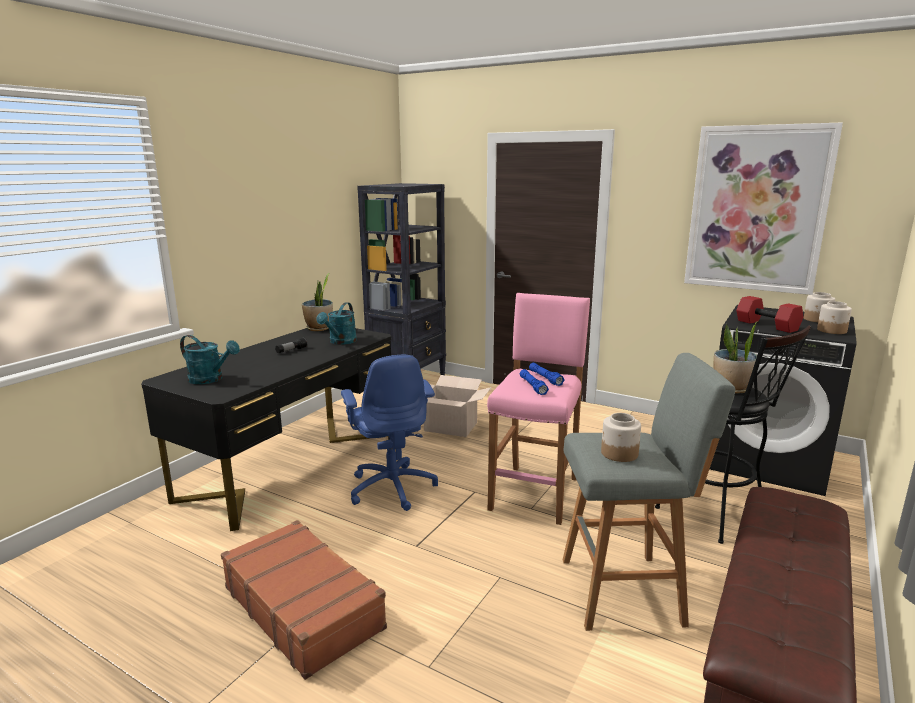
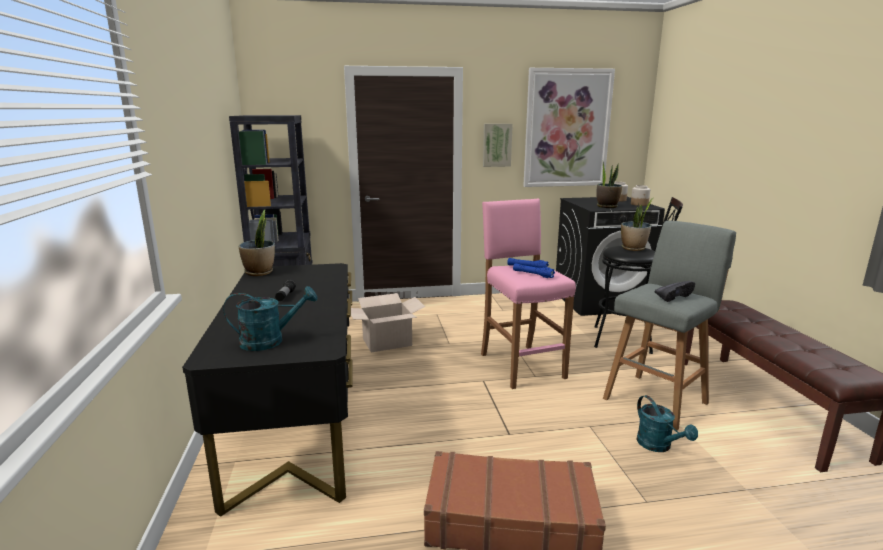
camera: 40 degrees left, 0 degrees up
(340, 342) = (315, 278): turquoise watering can -> turquoise watering can (658, 446)
(392, 487) = (420, 402): blue office chair -> none
(619, 454) = (673, 297): jar -> black shoe
(652, 226) = (497, 145): none -> picture
(766, 325) = (607, 206): red dumbbell -> potted plant

